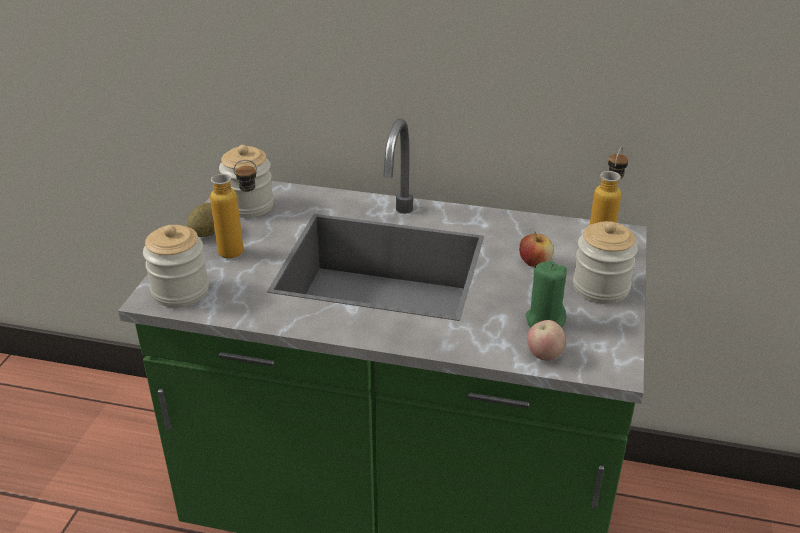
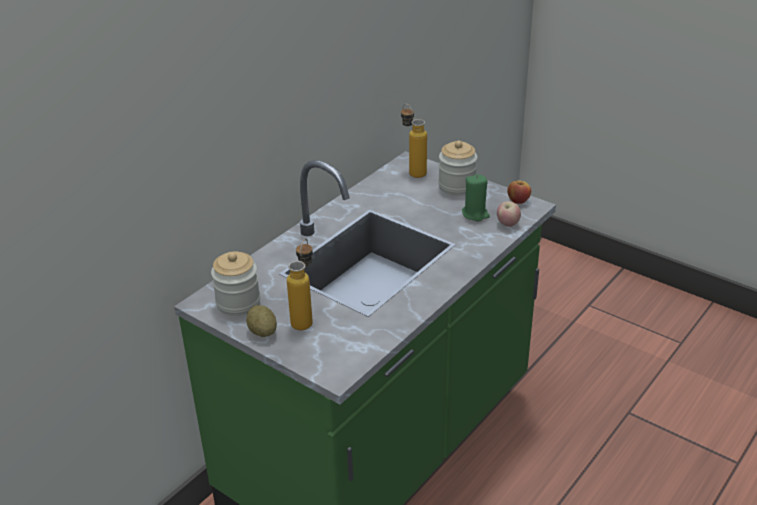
camera: 65 degrees left, 0 degrees up
(180, 291) = (337, 358): jar -> none
(535, 262) = (414, 200): apple -> apple (518, 201)

